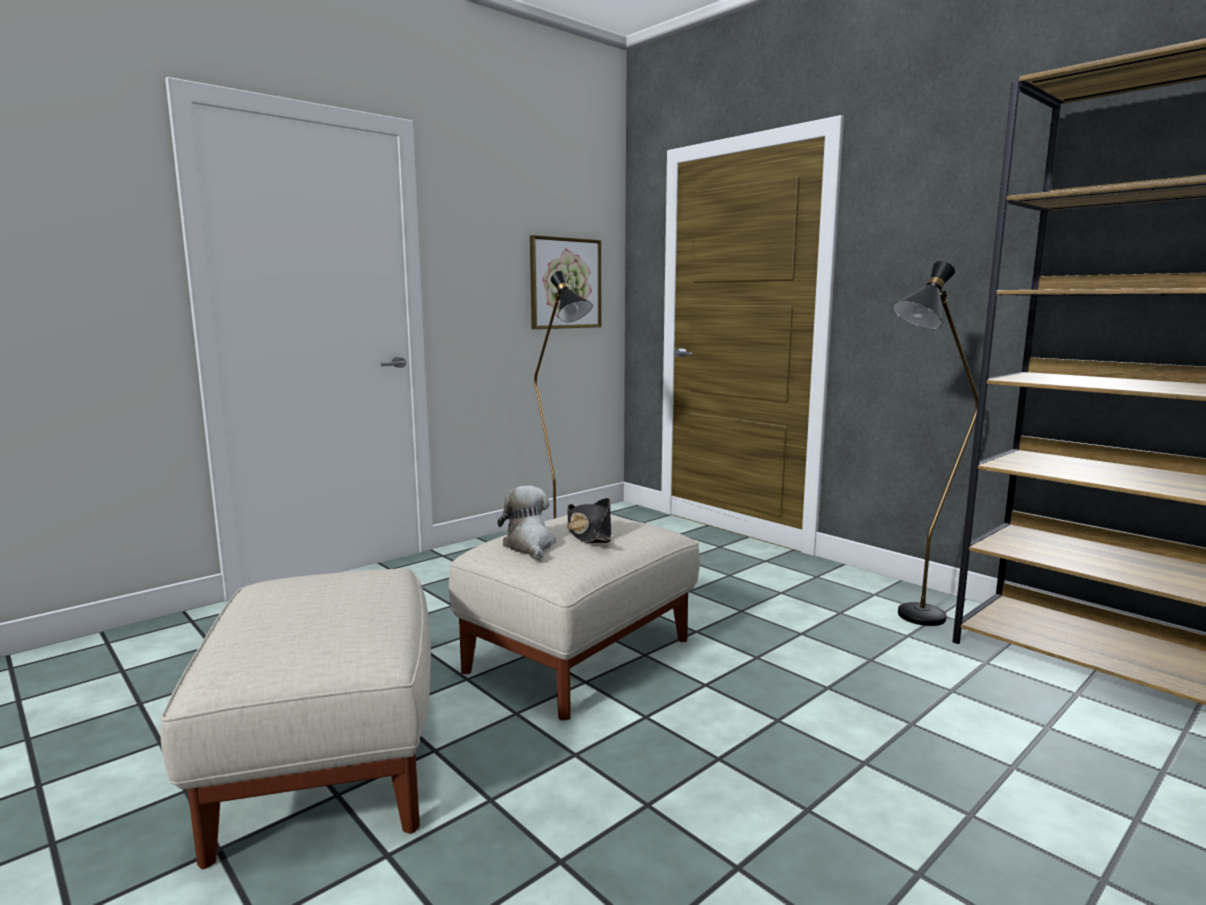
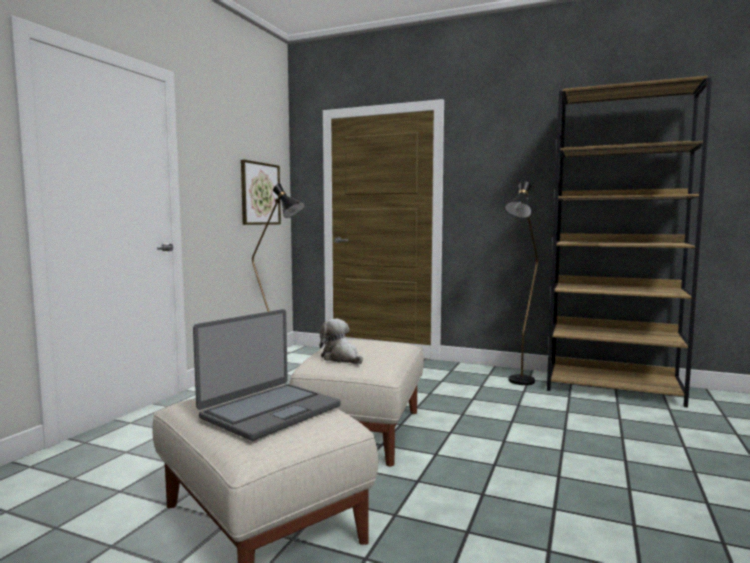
camera: 25 degrees left, 5 degrees down
(314, 618) = (269, 411): none -> laptop
(589, 533) = (367, 348): black hat -> none

